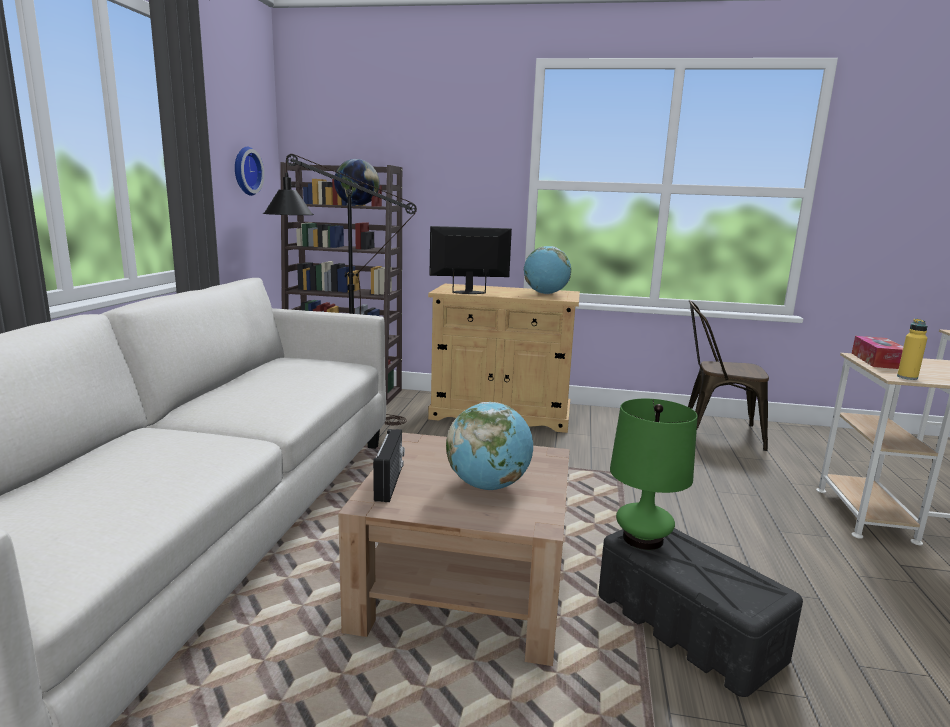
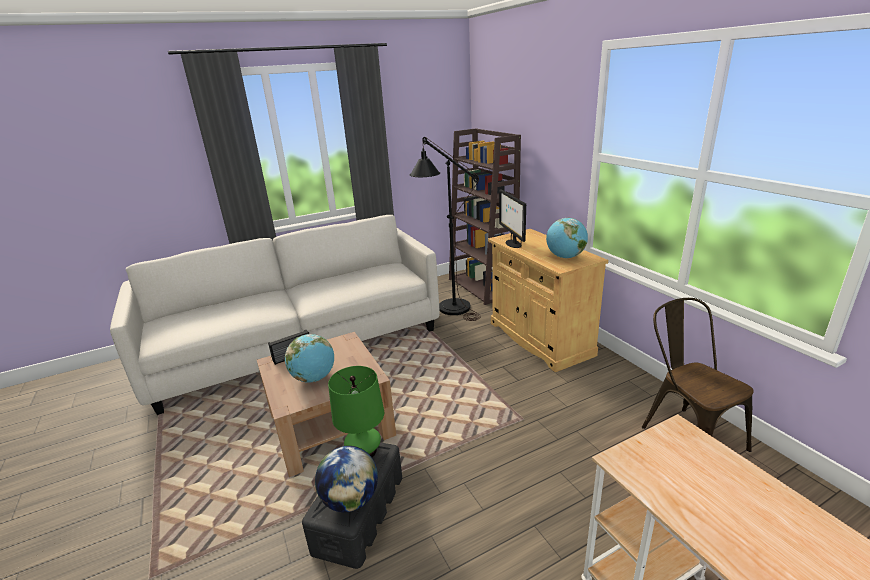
camera: 55 degrees right, 10 degrees up
(245, 171) = (431, 139): wall clock -> none
(357, 205) = (489, 163): globe -> globe (350, 500)
(469, 292) = (513, 243): monitor -> monitor turned 150 degrees counterclockwise
(877, 361) = (676, 441): tissue box -> none
(907, 377) = (626, 467): yellow bottle -> none

